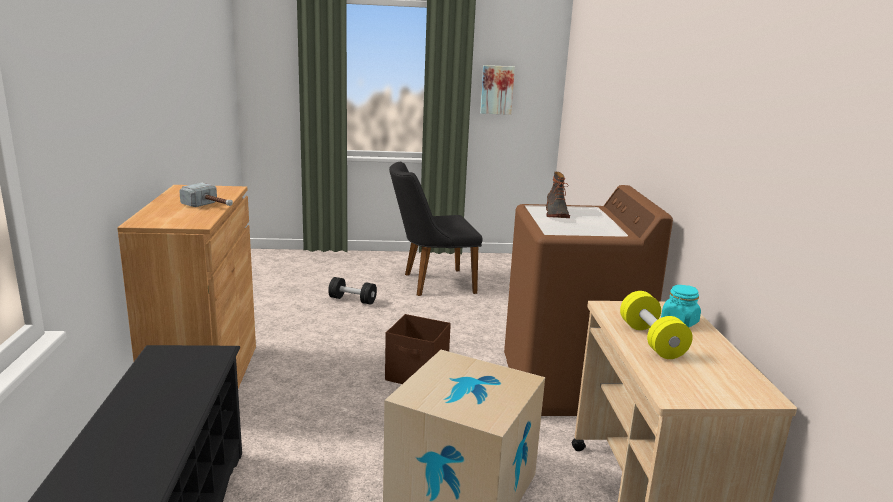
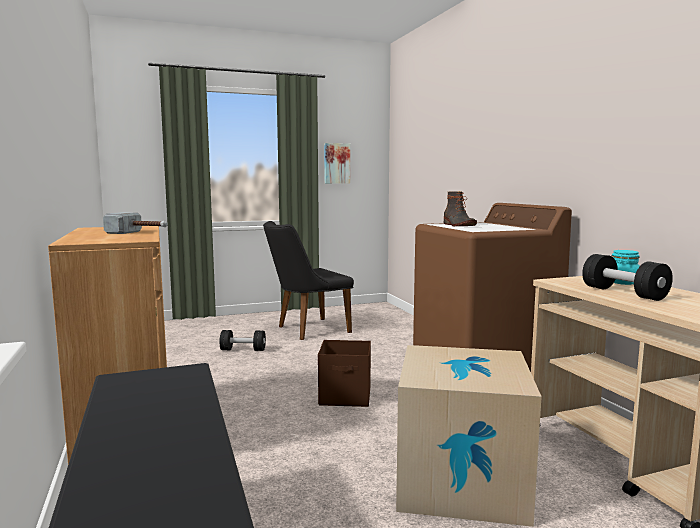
camera: 15 degrees left, 10 degrees down
(651, 340) = (623, 293): yellow dumbbell -> black dumbbell

